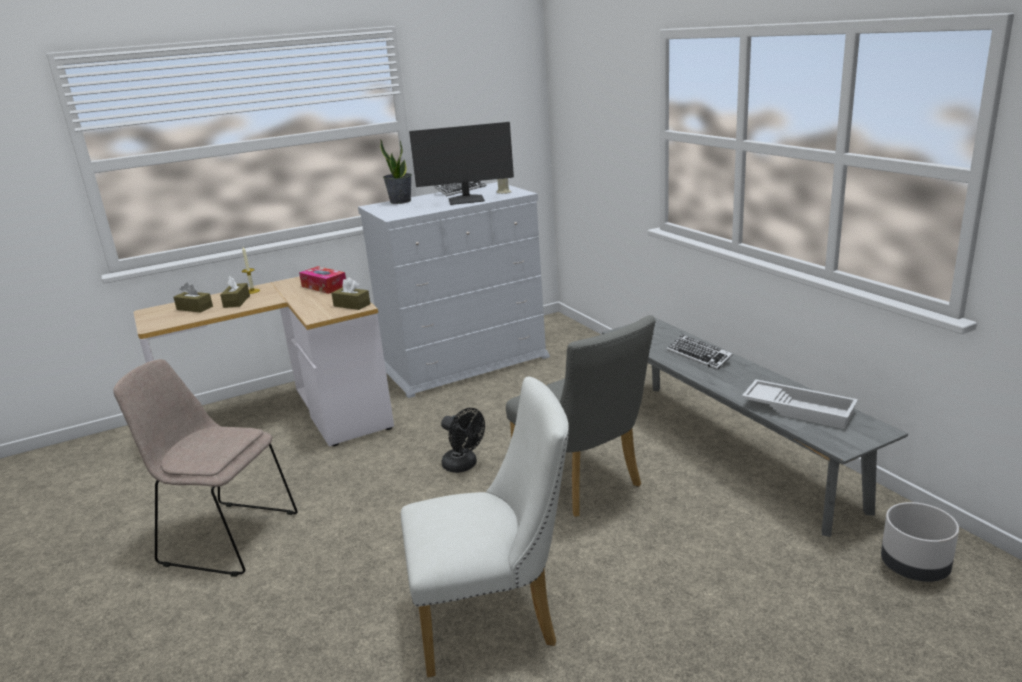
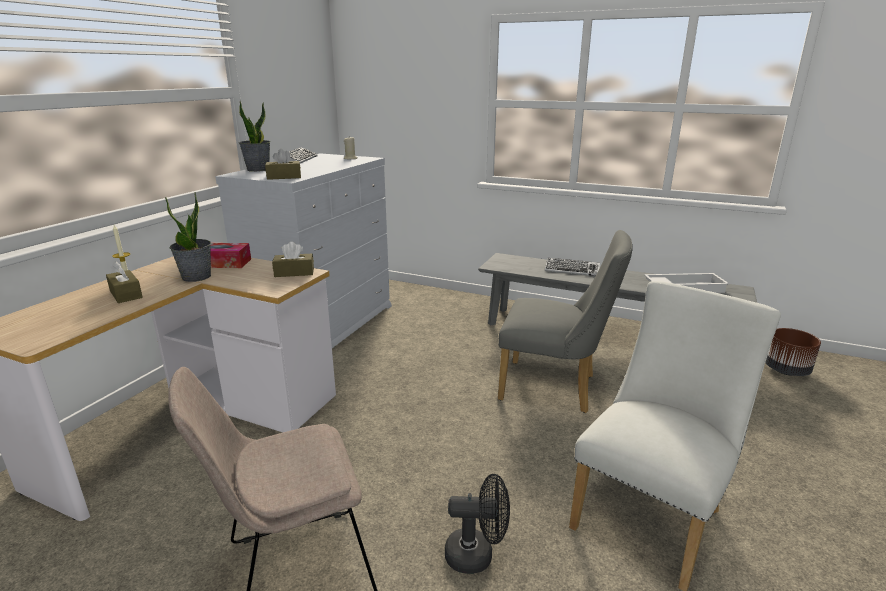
camera: 40 degrees left, 0 degrees up
(194, 308) = (69, 311): brown tissue box -> brown tissue box (284, 177)
(291, 296) = (196, 277): none -> potted plant
(464, 466) = (446, 407): black fan -> black fan (477, 554)
(466, 200) = (331, 165): monitor -> none
(914, 568) = (786, 370): grey planter -> brown planter

